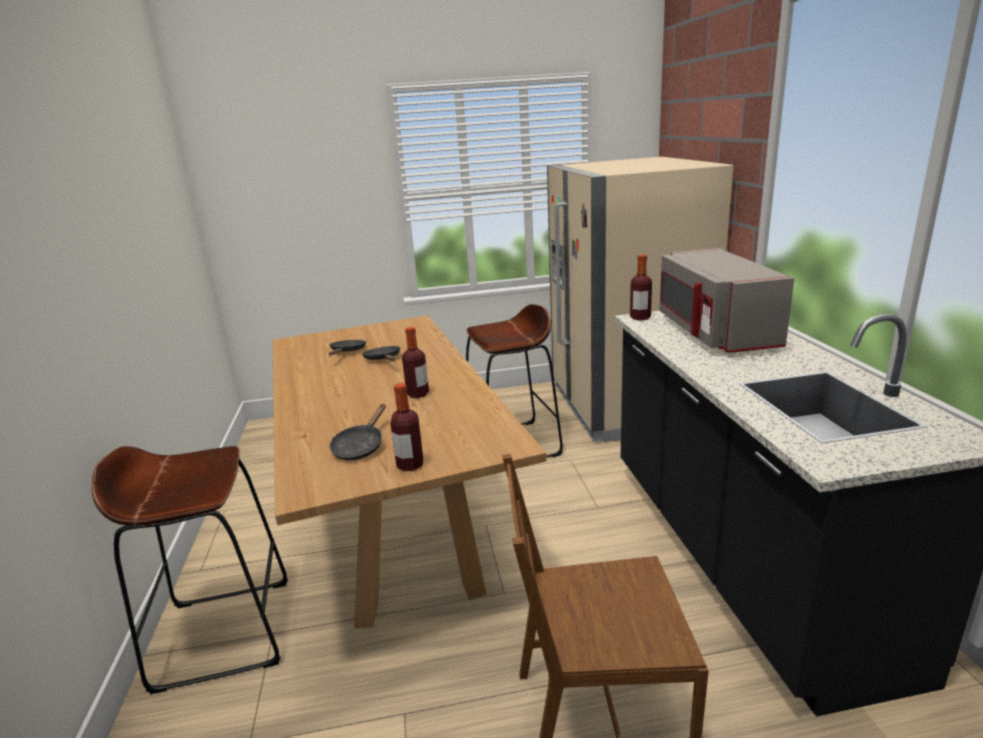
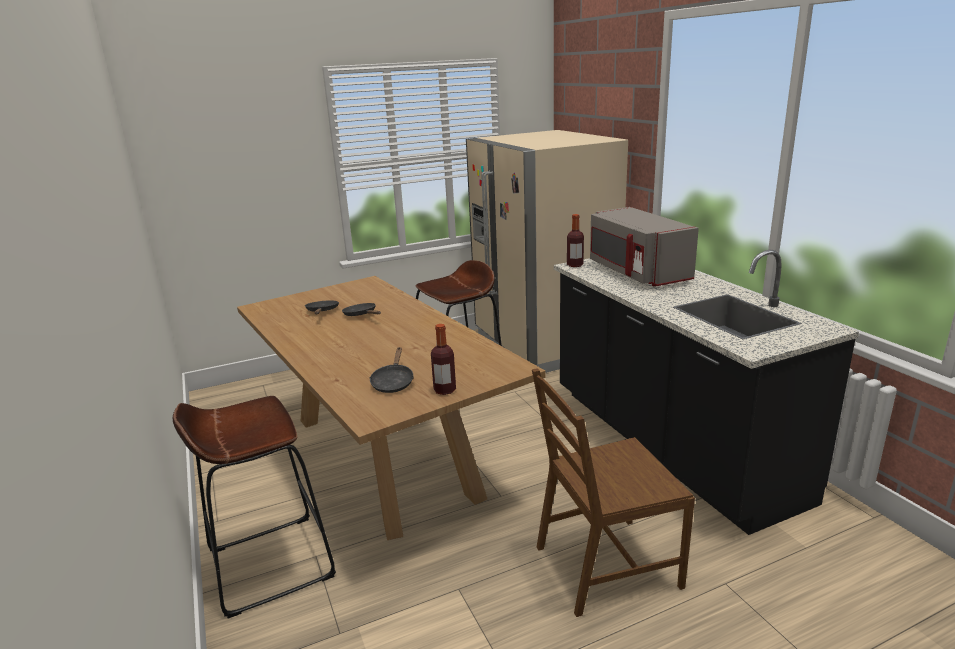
camera: 15 degrees left, 0 degrees up
(418, 394) = (413, 339): bottle -> none

